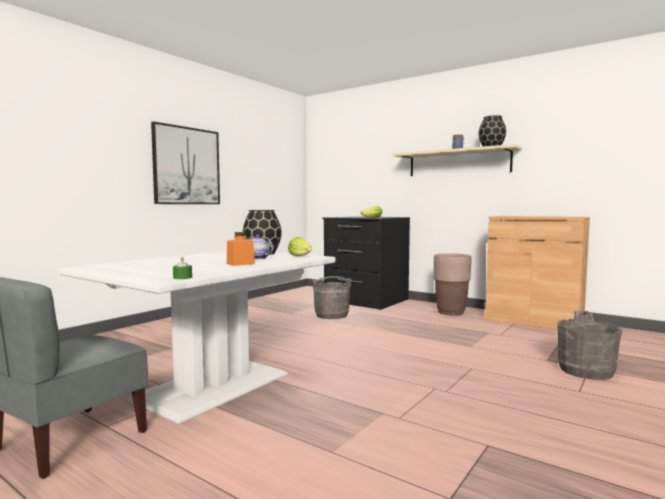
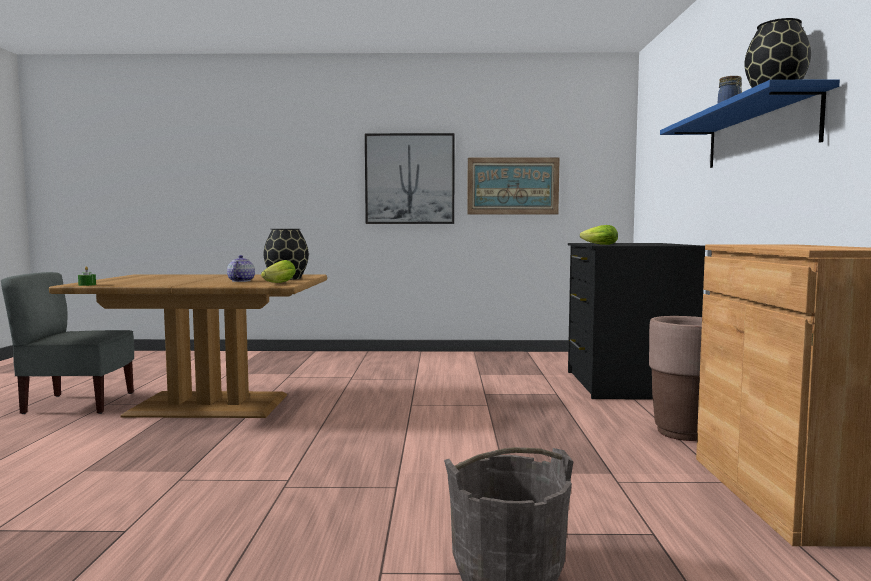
camera: 55 degrees right, 0 degrees up
(214, 386) = (208, 406): white dining table -> brown dining table
(240, 264) = (191, 282): orange jar -> none
(251, 176) = (513, 186): none -> picture
(331, 315) = (509, 387): grey bucket -> none
(458, 163) = (758, 133): beige shelf -> blue shelf

